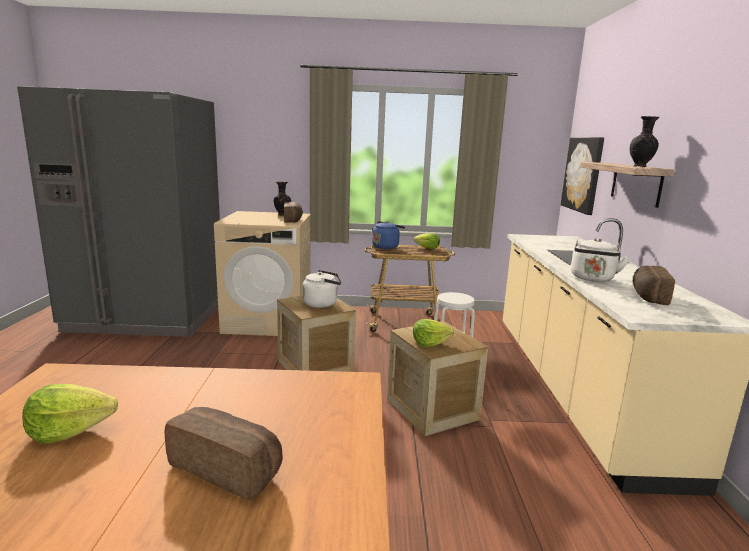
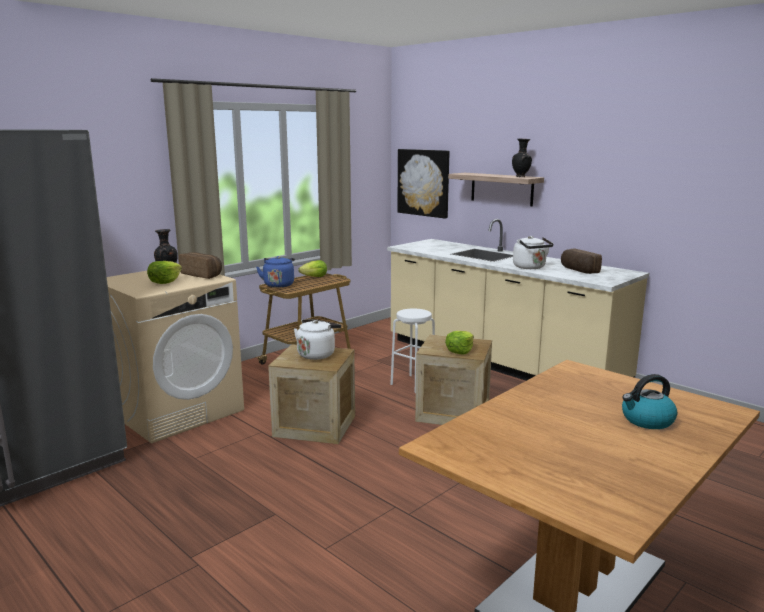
camera: 45 degrees left, 0 degrees up
(70, 430) = (549, 453): lettuce -> lettuce (165, 282)
(228, 467) = (647, 420): bread -> kettle

